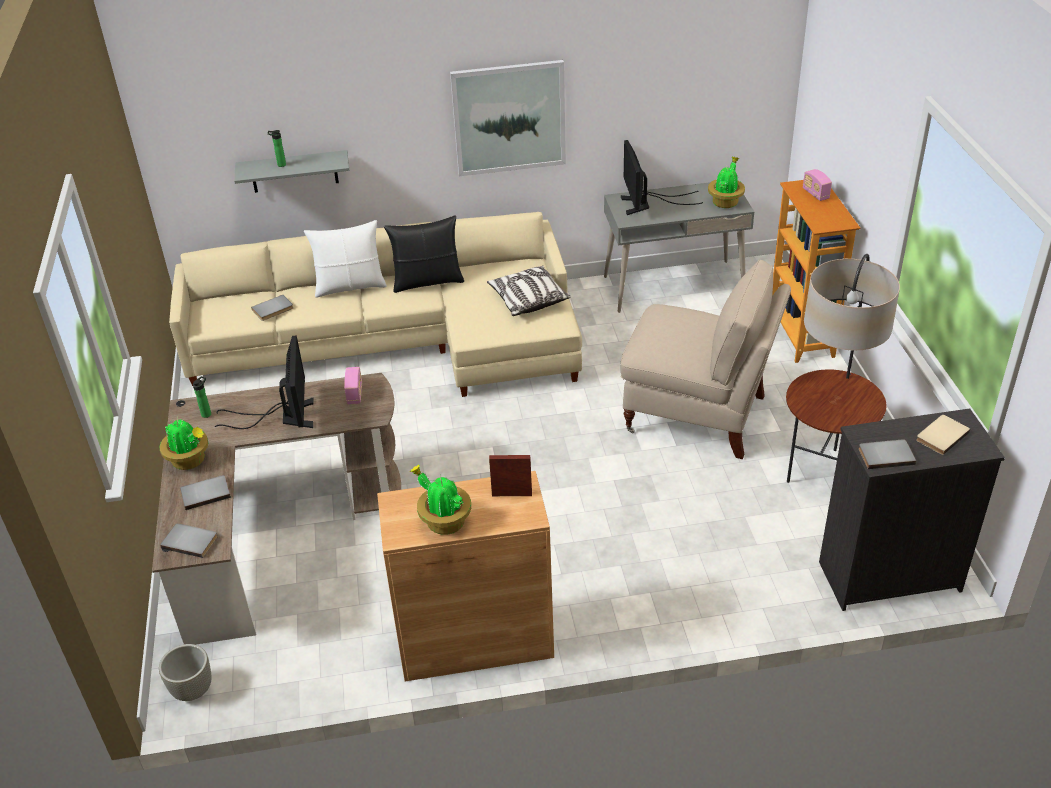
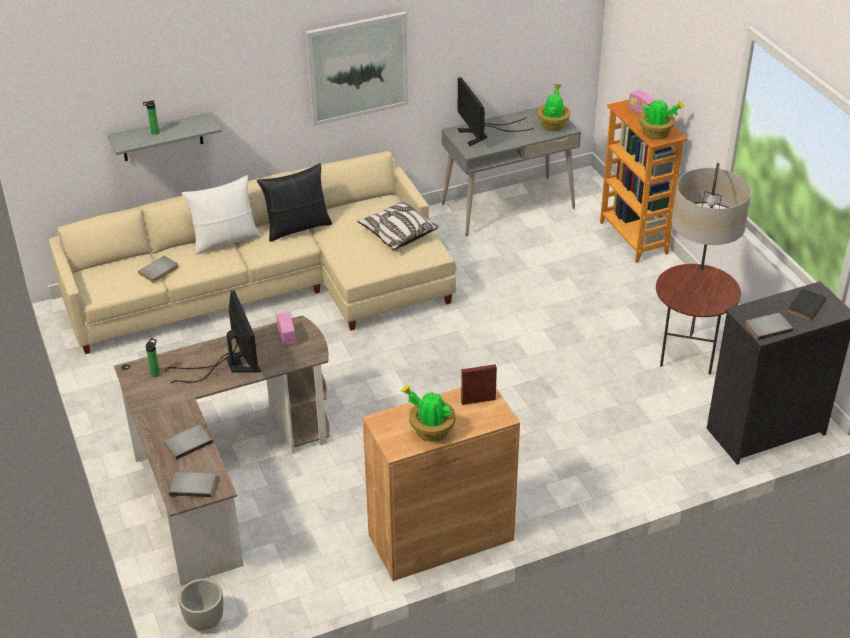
camera: 15 degrees left, 0 degrees up
(190, 460) = (159, 416): potted plant -> potted plant (656, 134)
(698, 415) = (567, 319): beige chair -> none
(940, 435) = (804, 306): beige book -> black book

